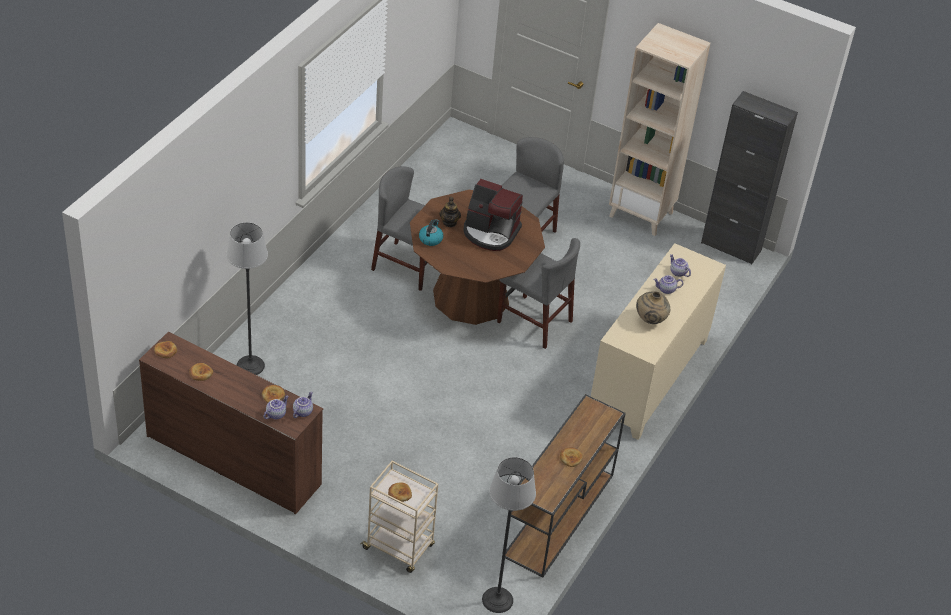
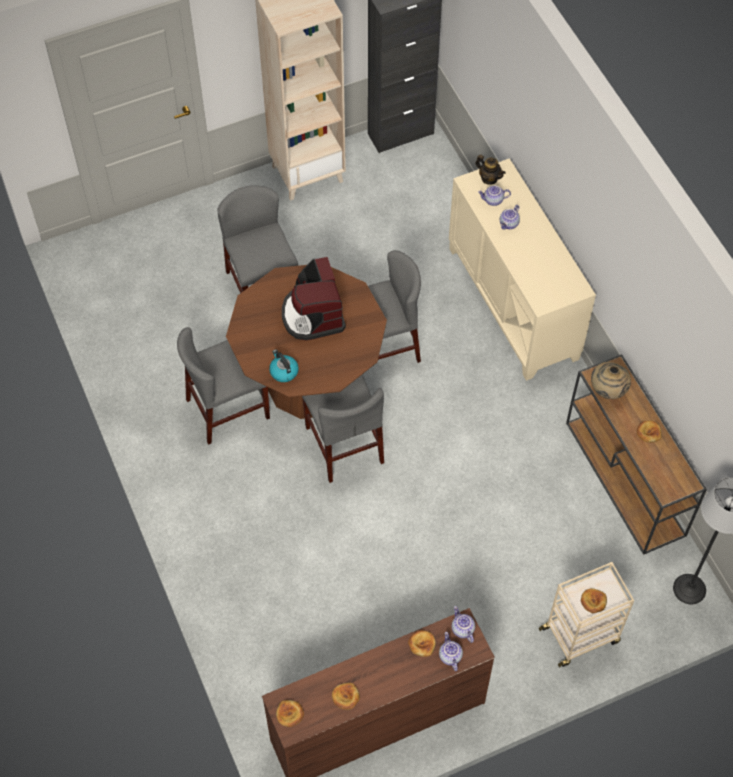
camera: 50 degrees left, 15 degrees up
(250, 365) = (260, 633): floor lamp -> none
(436, 339) = (344, 444): none -> grey chair
(449, 222) = (272, 341): teapot -> teapot (489, 178)
(490, 232) = (313, 315): coffee machine -> coffee machine turned 105 degrees clockwise
(650, 320) = (538, 261): beige vase -> beige vase (607, 391)

